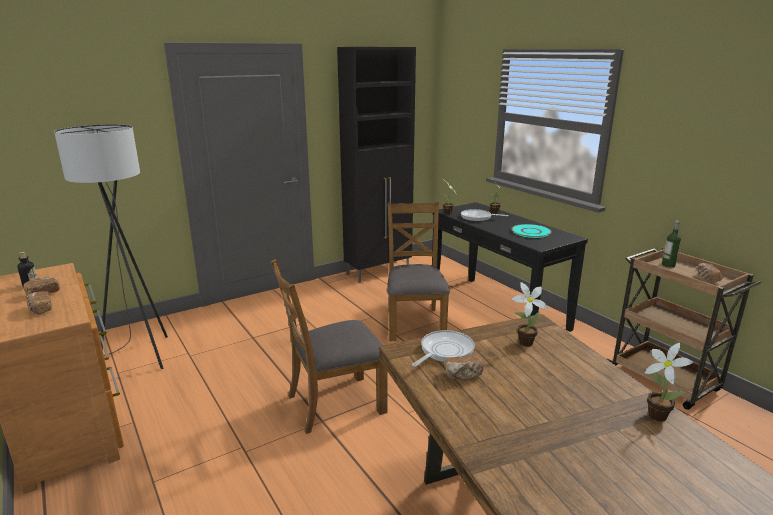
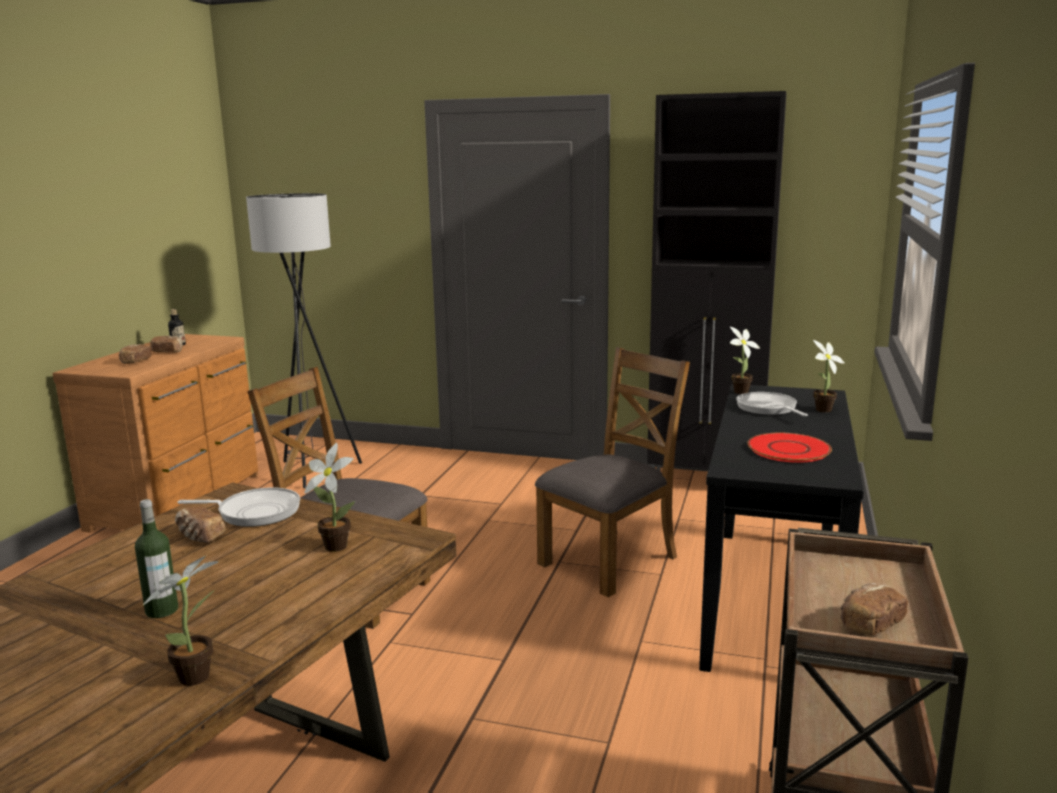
camera: 50 degrees right, 5 degrees down
(531, 232) = (788, 449): turquoise plate -> red plate
(668, 265) = (865, 575): bottle -> bottle (162, 610)

